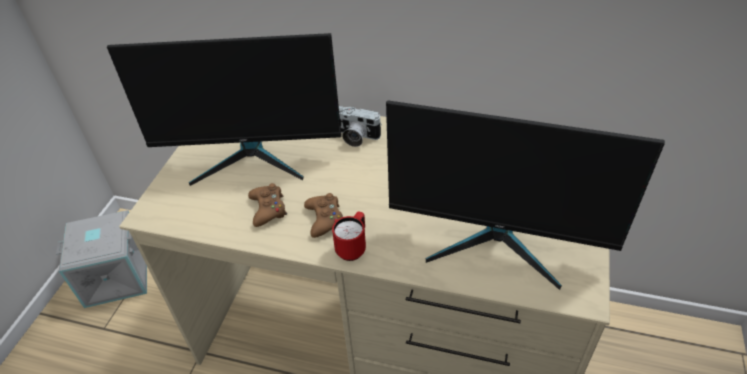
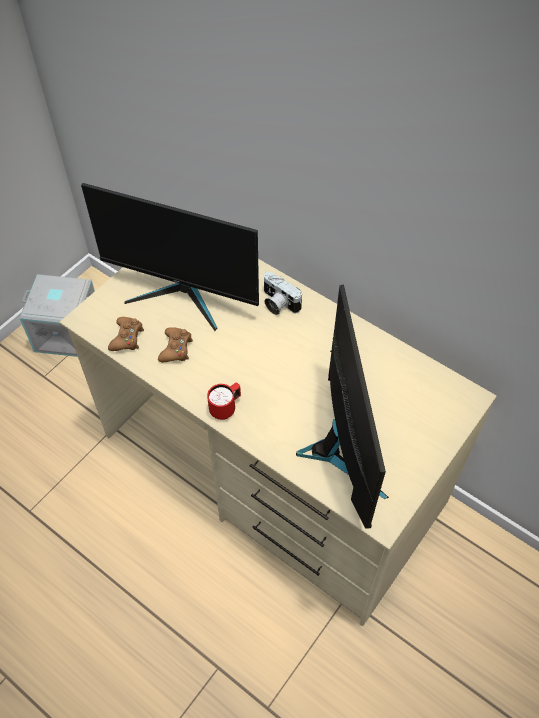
camera: 20 degrees right, 10 degrees up
(325, 219) = (216, 375): brown game controller -> brown game controller (127, 338)
(498, 243) = (342, 449): monitor -> monitor turned 135 degrees counterclockwise

